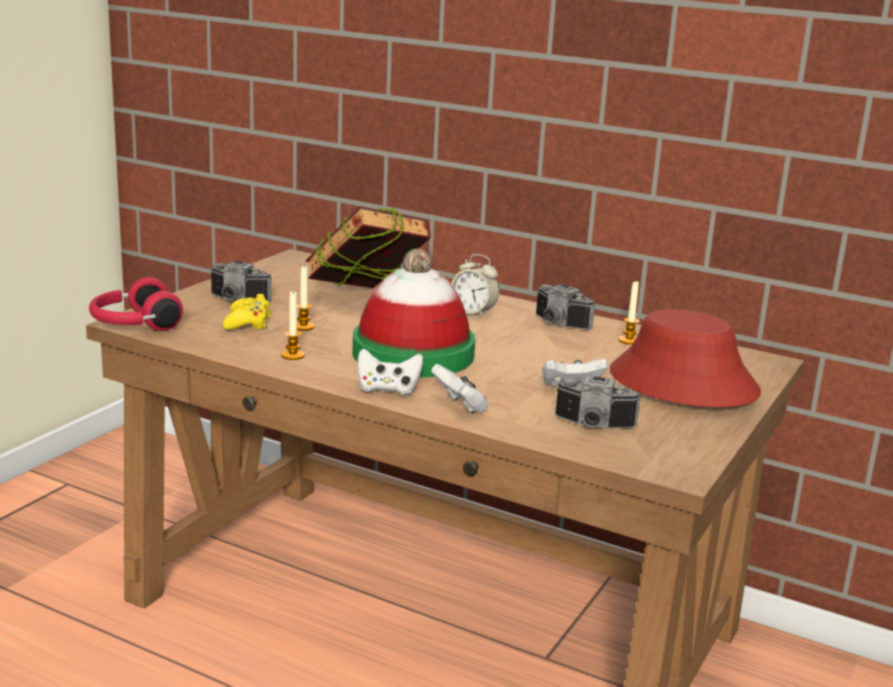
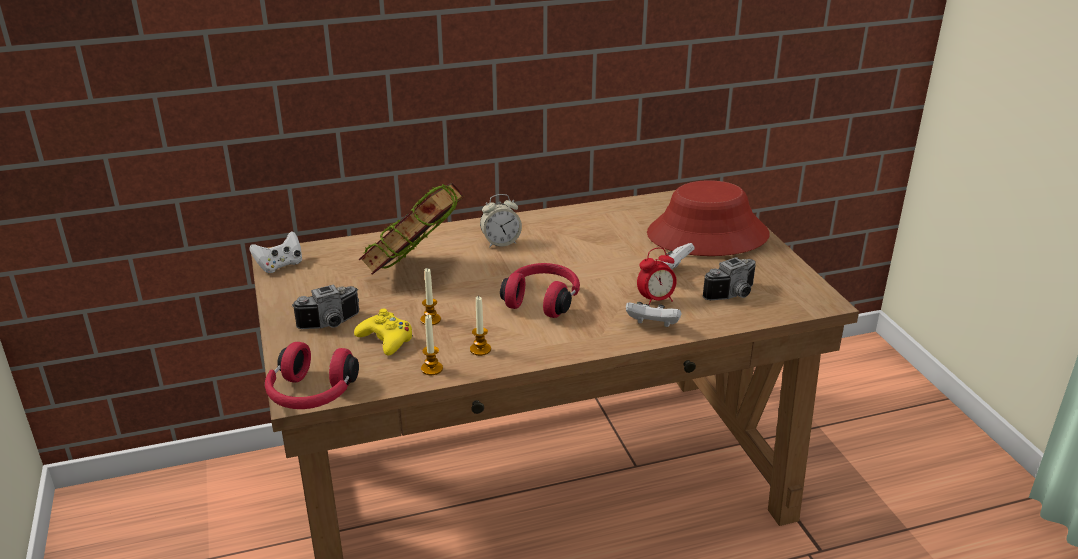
camera: 45 degrees left, 10 degrees up
(388, 389) = (592, 339): white game controller -> white game controller (280, 265)
(413, 353) = (543, 300): hat -> red headphones
(508, 395) = (656, 300): none -> alarm clock
(557, 324) = (565, 225): camera -> none
(629, 340) = (623, 217): candle -> candle (432, 369)

